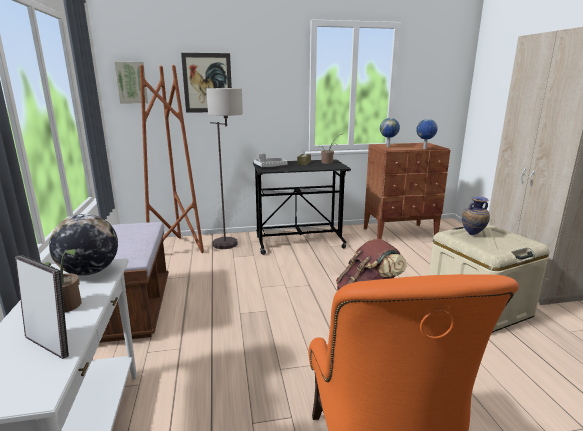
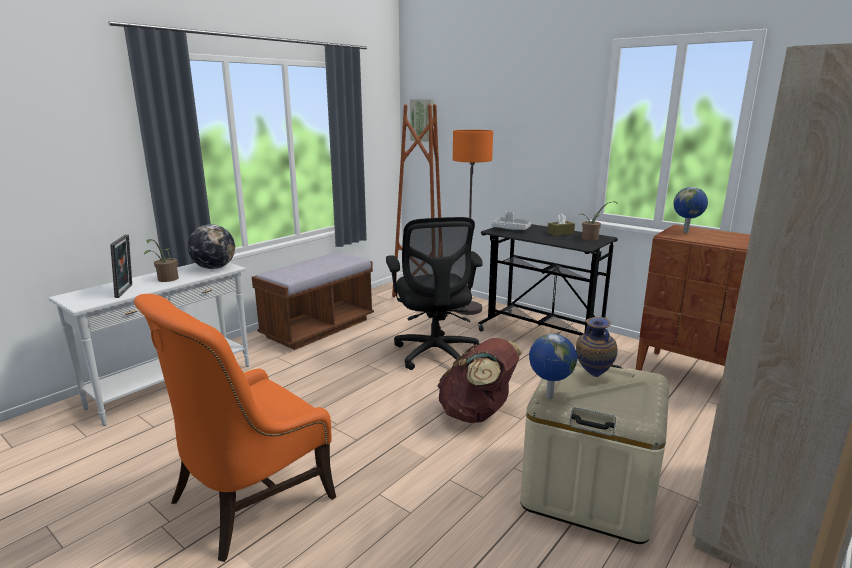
camera: 50 degrees right, 0 degrees up
(207, 83) = (486, 122): picture -> none
(230, 246) = (468, 312): grey floor lamp -> orange floor lamp
(263, 280) = (433, 351): none -> black office chair
(424, 148) = (731, 245): globe -> globe (548, 397)

